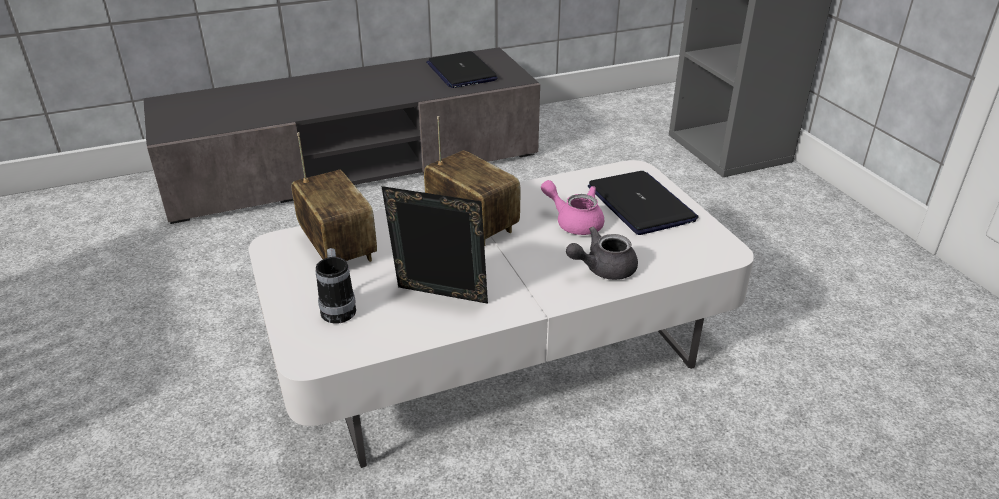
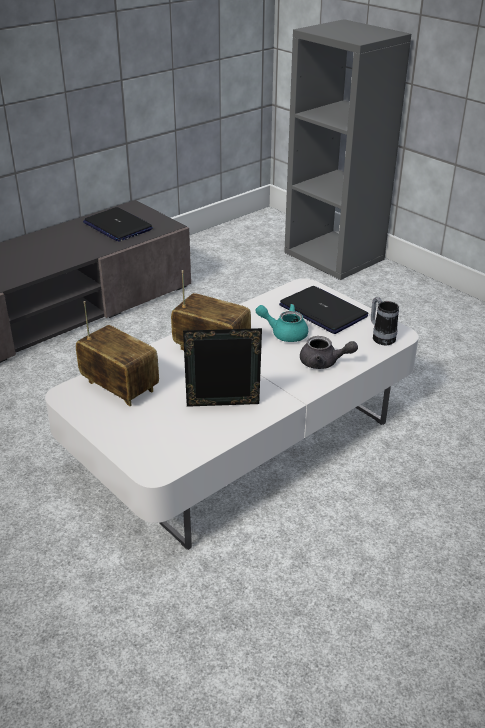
camera: 20 degrees left, 0 degrees up
(338, 308) = (152, 431): mug -> mug (381, 337)
(574, 222) = (284, 333): pink teapot -> turquoise teapot
(603, 269) = (324, 363): grey teapot -> grey teapot turned 120 degrees counterclockwise

